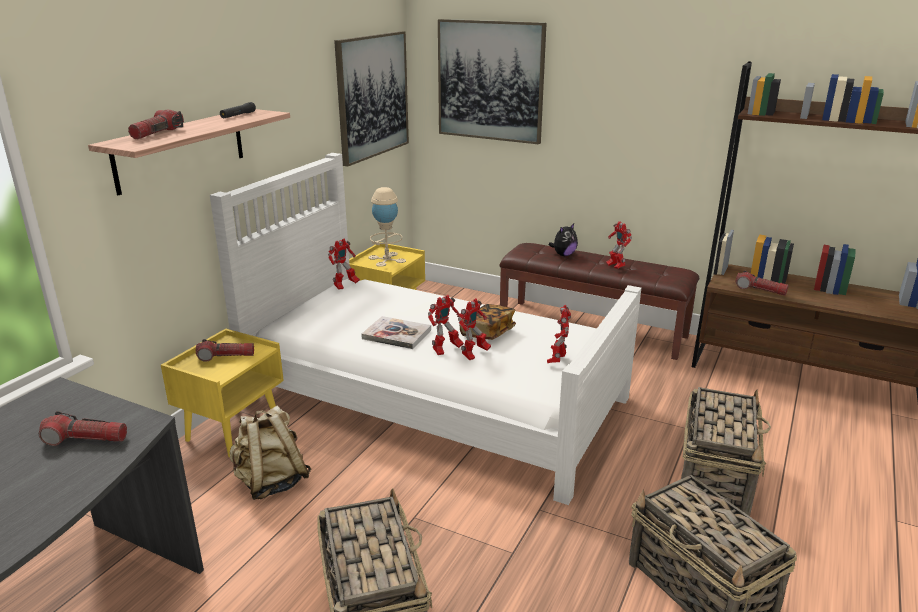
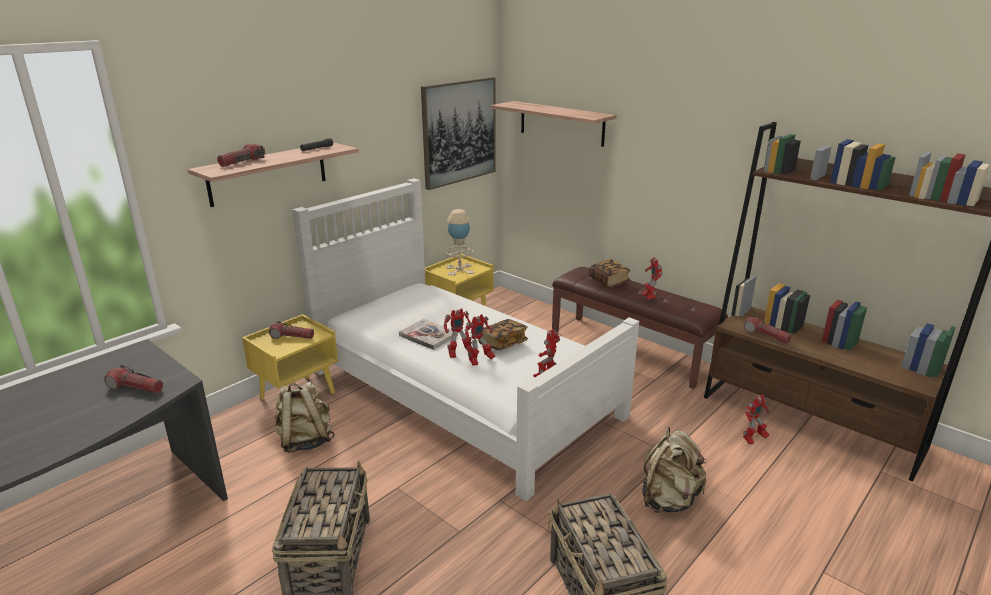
camera: 15 degrees right, 0 degrees up
(345, 286) = (412, 289): toy robot -> toy robot (753, 439)
(490, 81) = (561, 123): picture -> shelf
(563, 255) = (609, 281): plush toy -> book
(715, 476) = (669, 500): basket -> beige backpack

